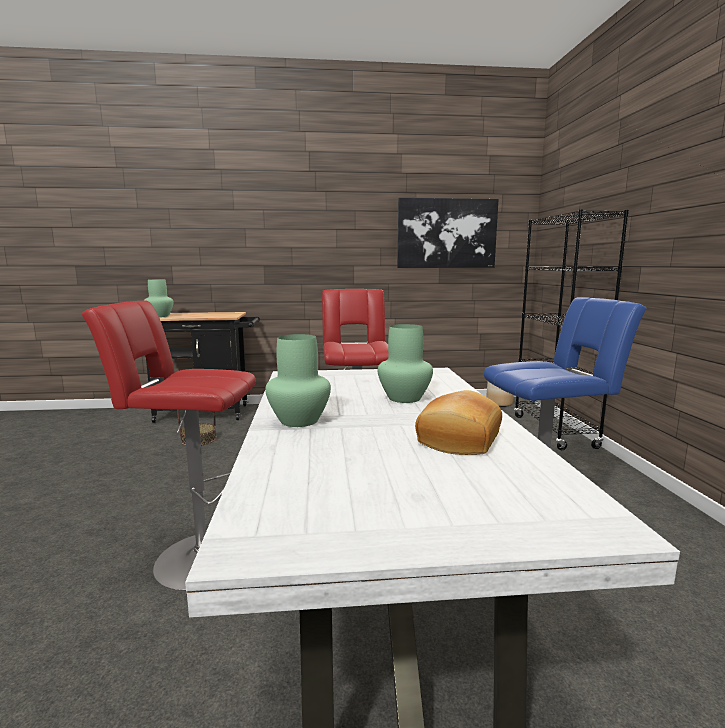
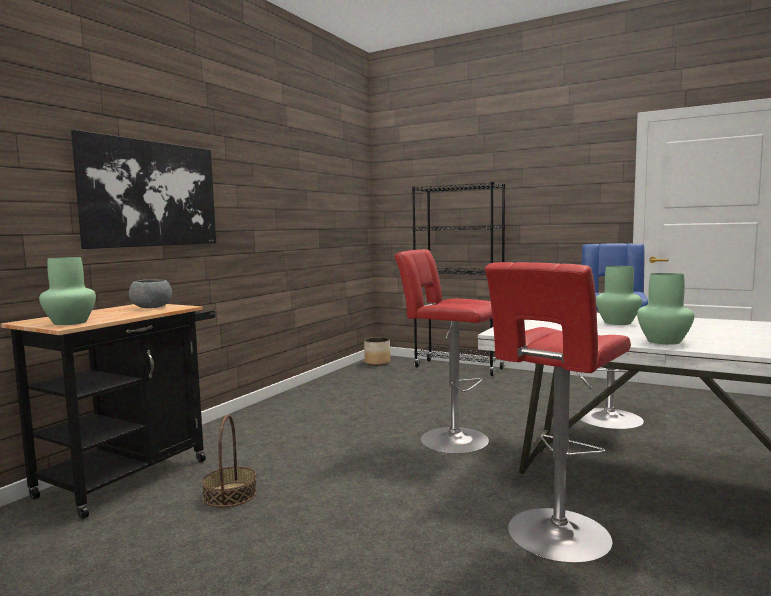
camera: 55 degrees left, 5 degrees down
(221, 315) = (152, 308): none -> grey bowl
(446, 233) = (322, 195): picture -> picture (150, 194)
(456, 439) = (720, 326): bread -> none

